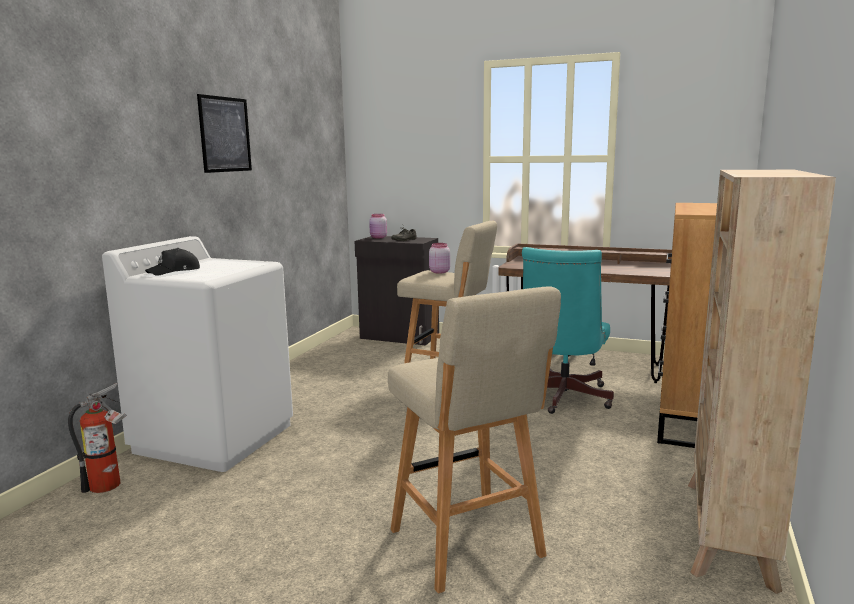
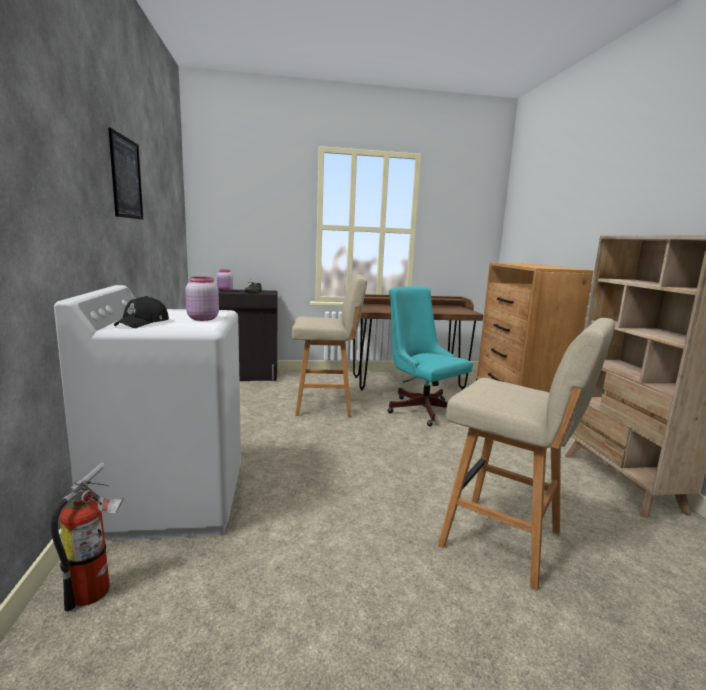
camera: 30 degrees left, 0 degrees up
(439, 272) = (316, 317): pink jar -> pink jar (202, 319)
(561, 398) = (421, 408): turquoise office chair -> turquoise office chair turned 150 degrees clockwise

